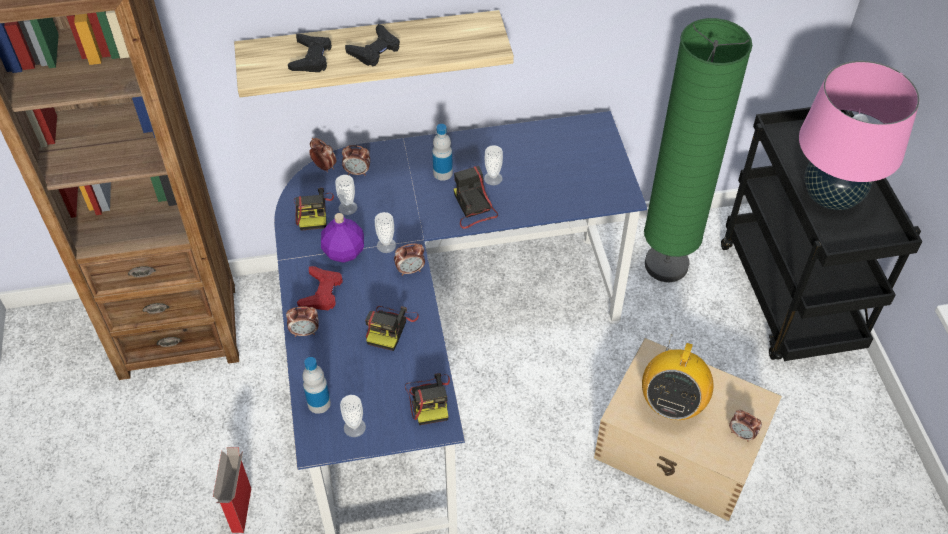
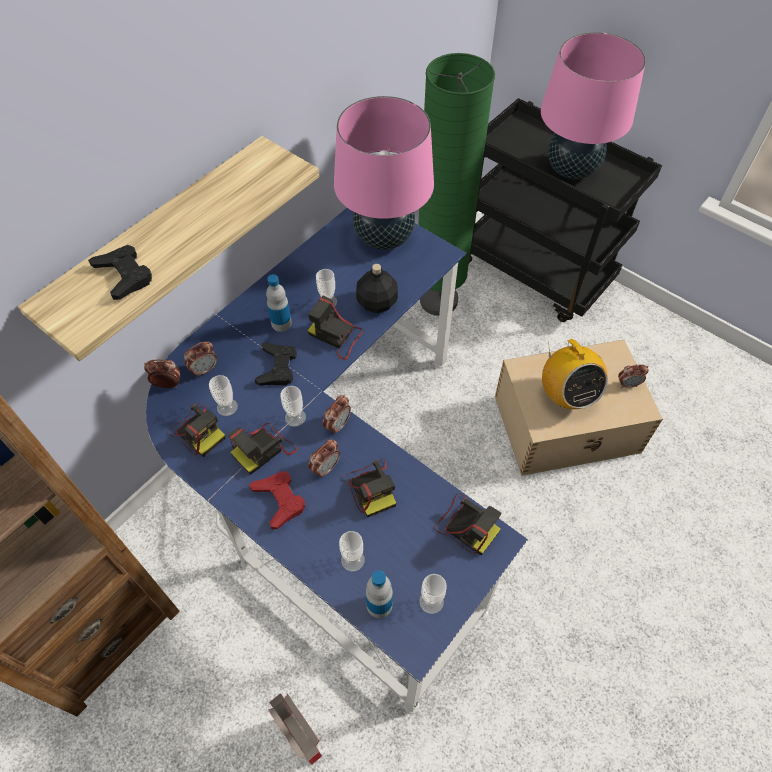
camera: 40 degrees left, 5 degrees up
(305, 332) = (301, 548): alarm clock -> alarm clock (325, 468)
(330, 363) = (352, 560): none -> cup
(344, 252) = (264, 449): purple bottle -> camera
(375, 50) = (184, 233): black game controller -> black game controller (277, 367)
(530, 203) = (377, 303): none -> black bottle
(589, 156) = (384, 238): none -> pink table lamp

